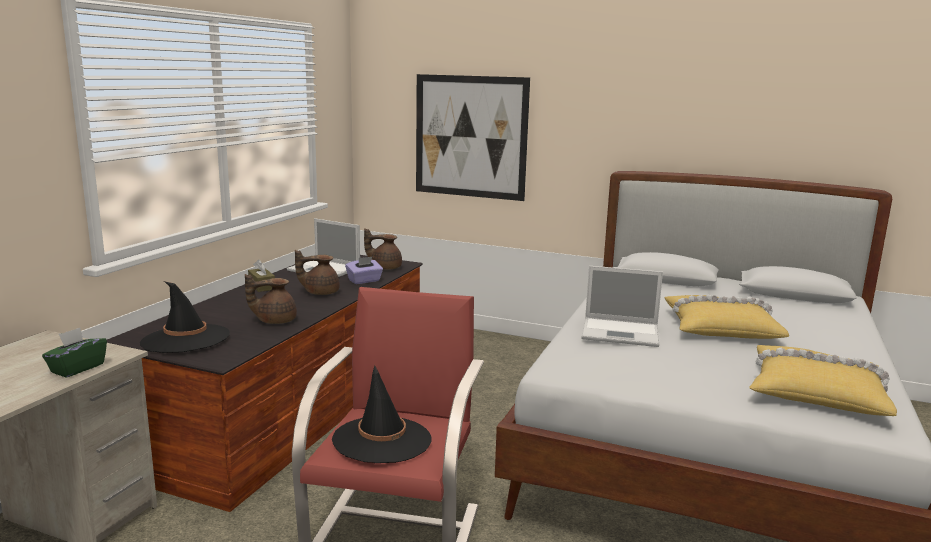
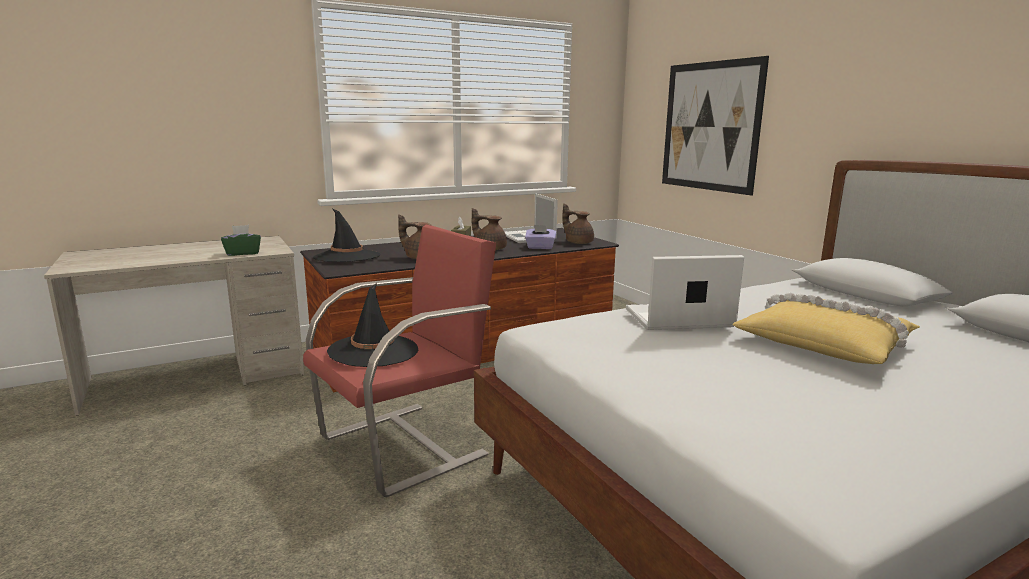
camera: 40 degrees right, 0 degrees up
(622, 333) = (676, 318): laptop -> laptop turned 120 degrees clockwise
(816, 392) = (813, 430): yellow pillow -> none

